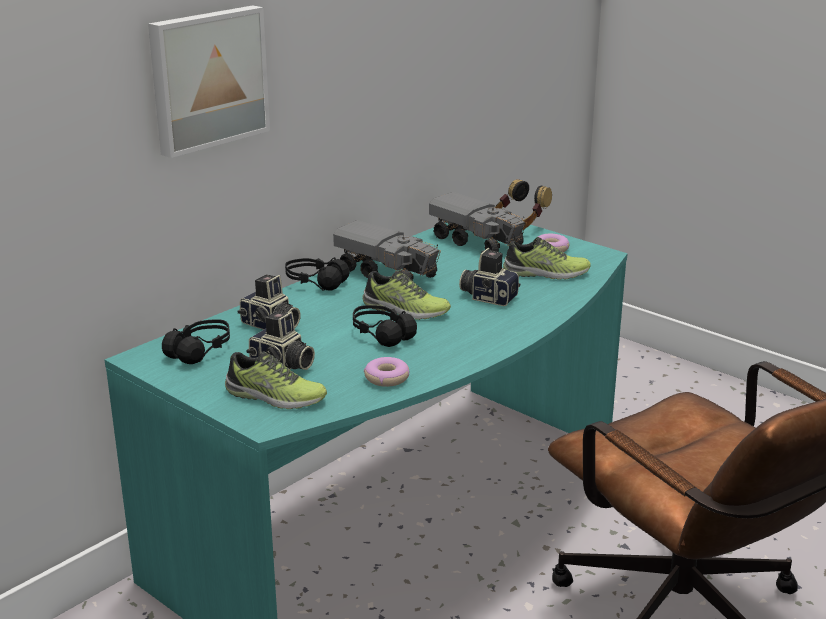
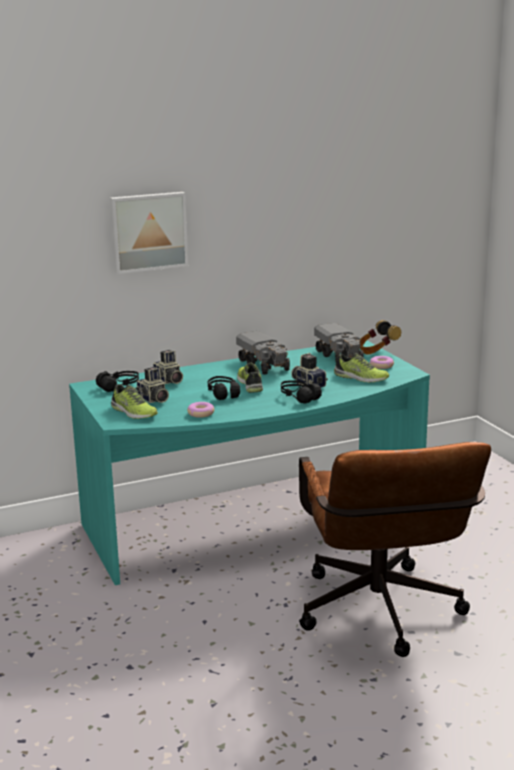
camera: 25 degrees right, 5 degrees down
(315, 283) = (217, 364): black headphones -> black headphones (299, 397)
(405, 310) = (251, 384): shoe -> shoe turned 150 degrees counterclockwise

